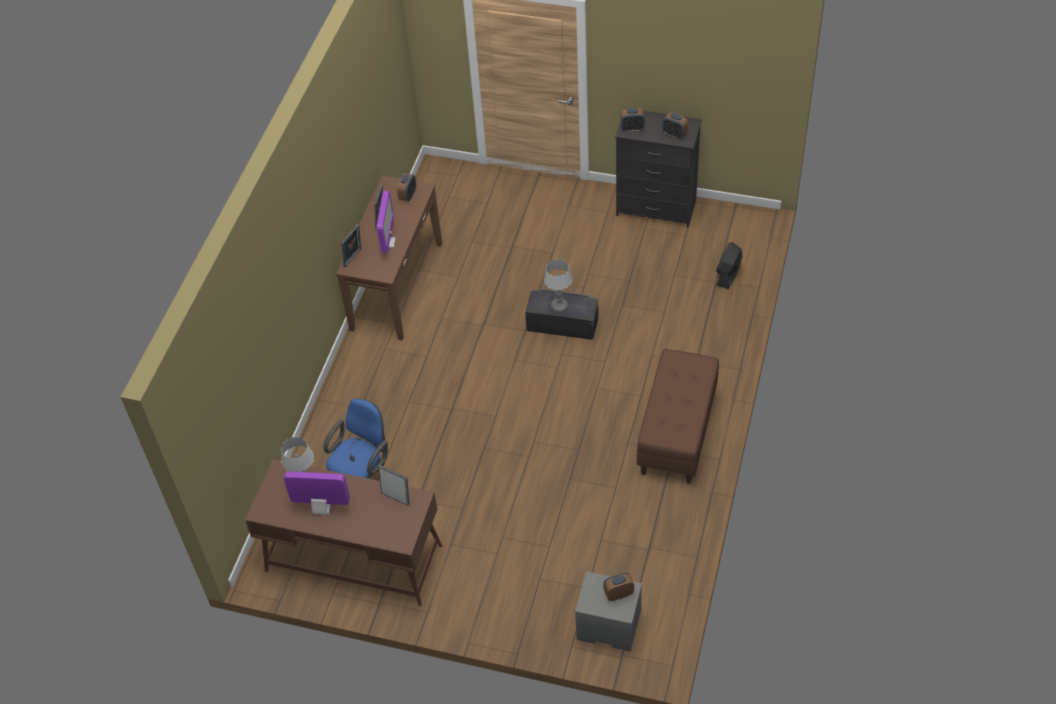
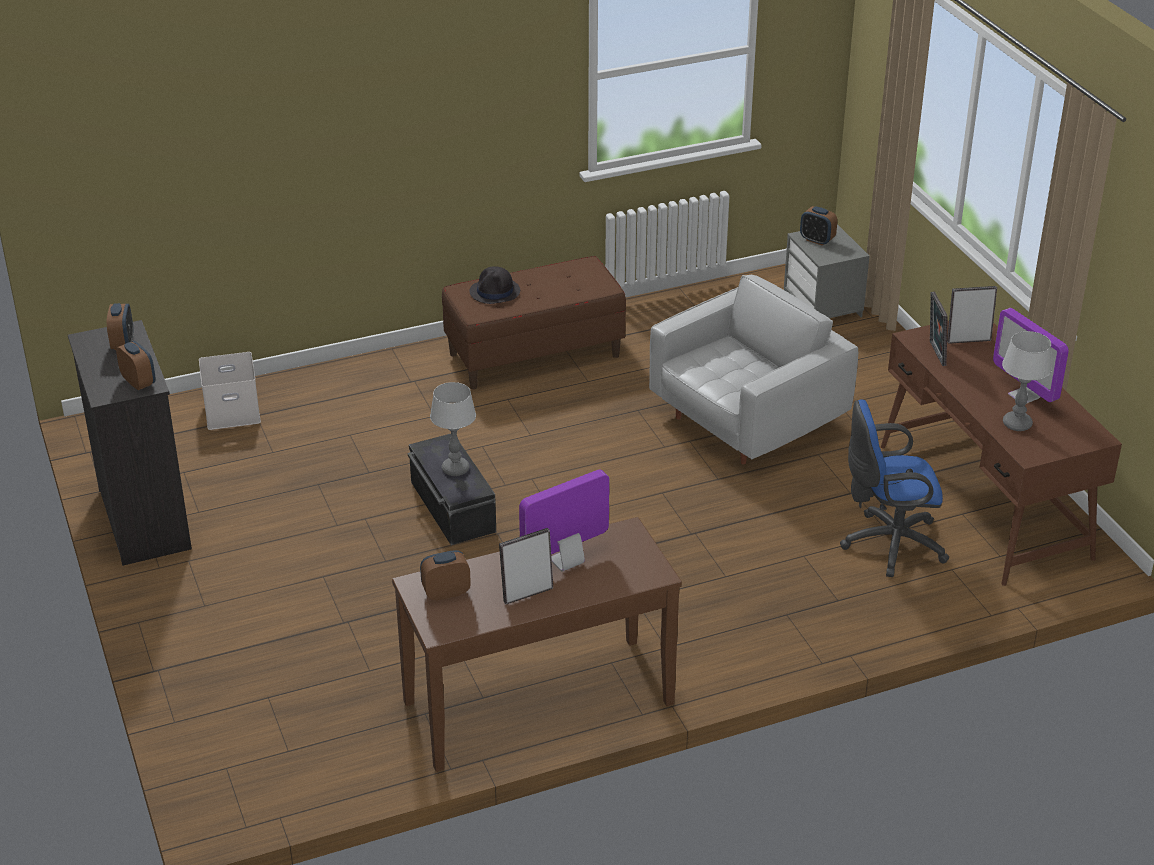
camera: 130 degrees left, 15 degrees down
(354, 258) = (633, 579): picture frame -> picture frame (968, 339)
(521, 494) = (746, 422): none -> white armchair
(690, 378) = (495, 292): none -> black hat
(728, 274) = (233, 411): black fan -> white storage box

